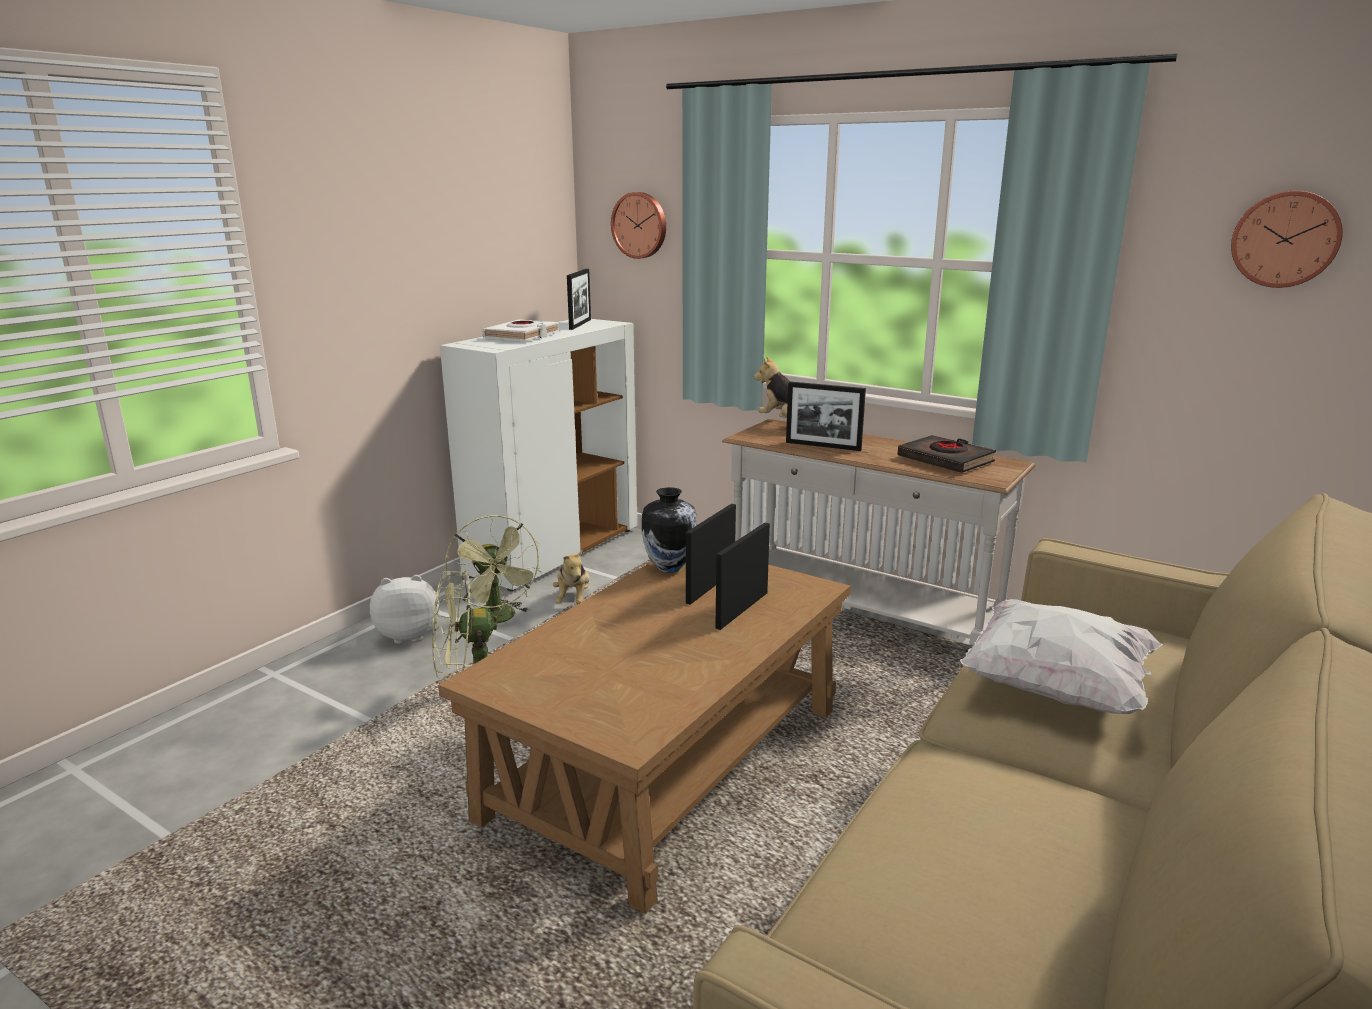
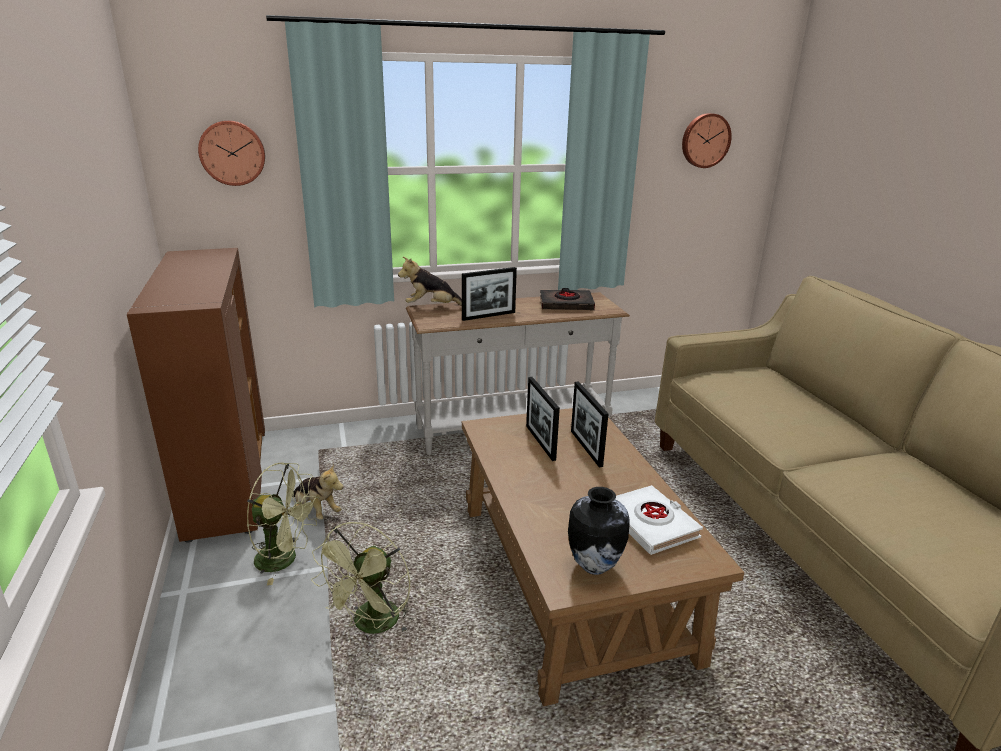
camera: 50 degrees left, 5 degrees up
(408, 635) = (228, 621): plush toy -> none
(522, 336) = (182, 283): white book -> white book (650, 524)
(554, 552) = (227, 482): white cabinet -> brown cabinet
(580, 324) = (196, 259): picture frame -> none
(669, 567) = (492, 442): vase -> vase (593, 566)
(1055, 688) = (786, 415): white pillow -> none

